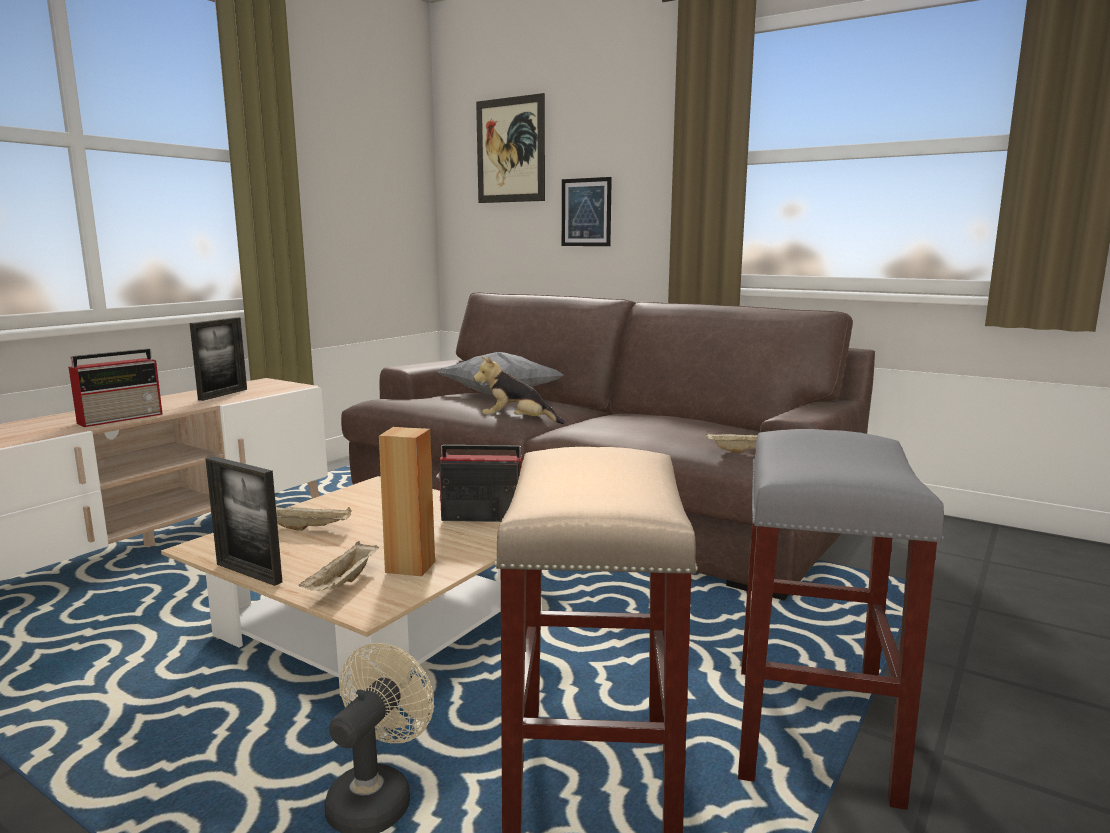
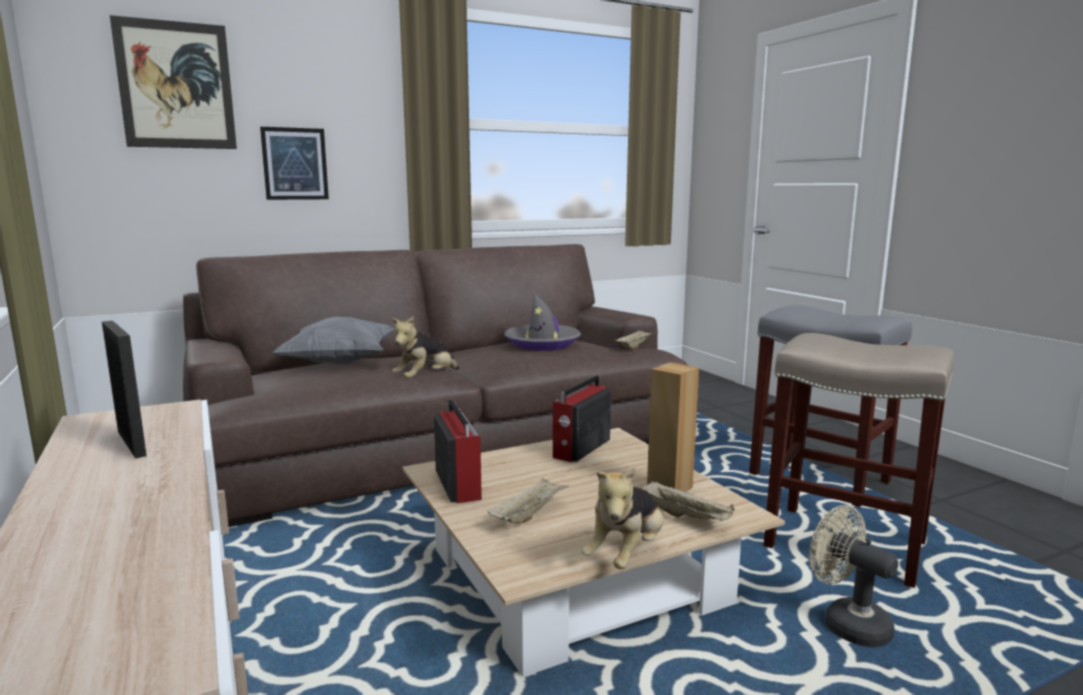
camera: 60 degrees left, 0 degrees up
(122, 418) = (162, 507): radio -> radio (458, 483)
(248, 573) = (626, 554): picture frame -> plush toy
(668, 422) = (542, 344): none -> grey hat

